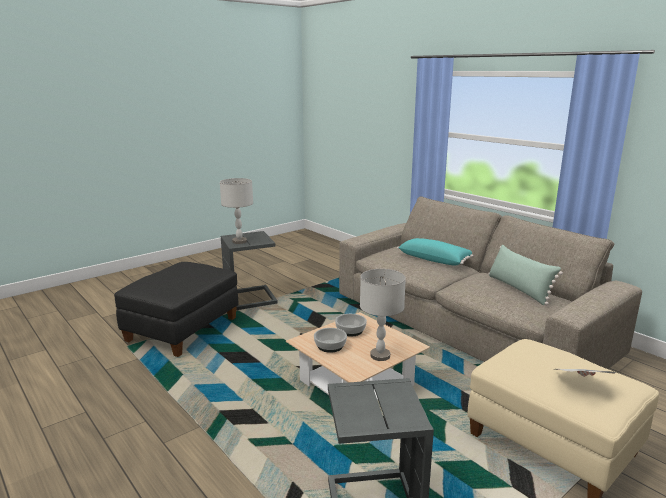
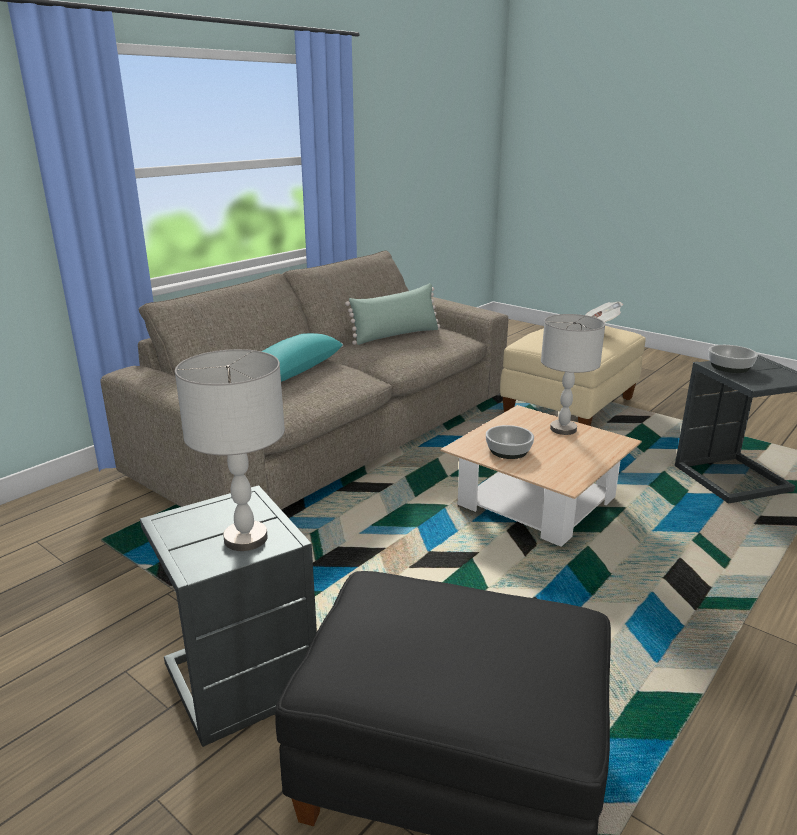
camera: 100 degrees left, 5 degrees up
(330, 346) = (565, 461): bowl -> bowl (730, 367)

